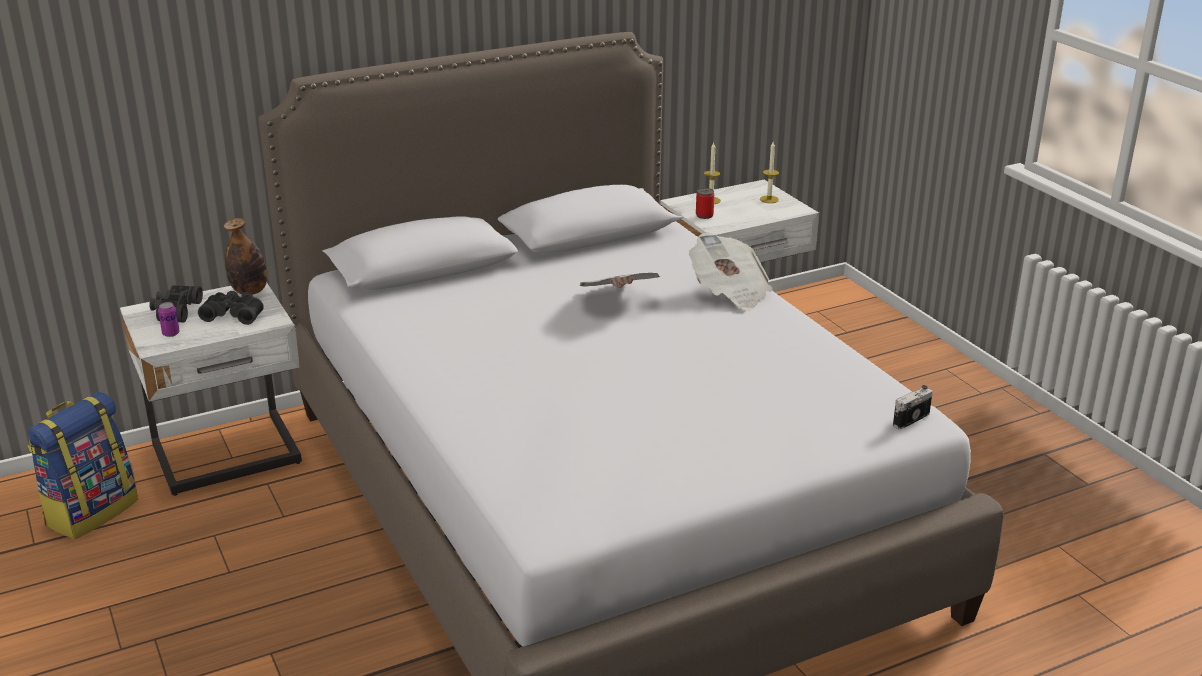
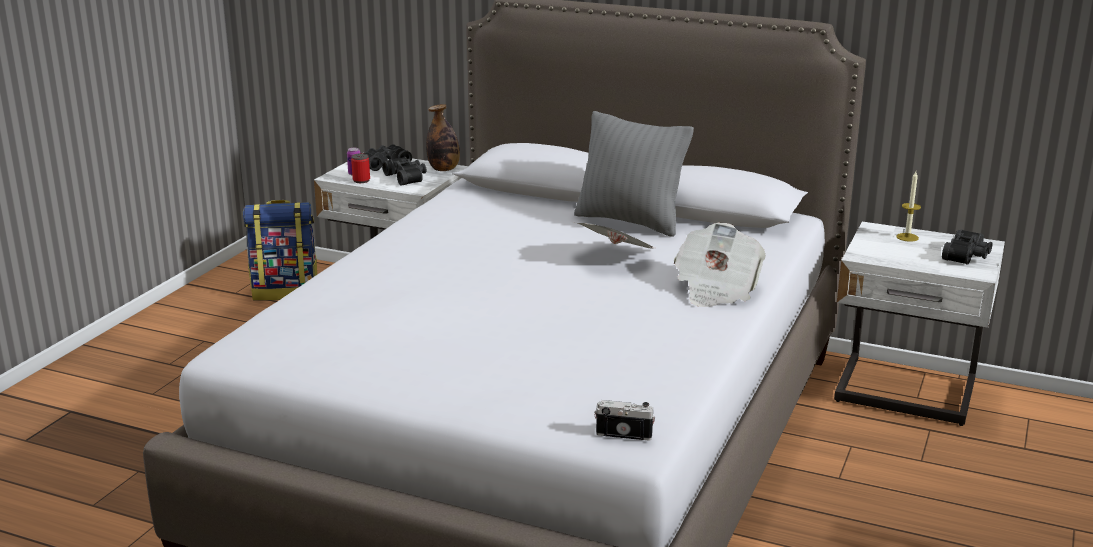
camera: 50 degrees right, 5 degrees down
(556, 267) = (630, 221): none -> grey pillow
(704, 215) = (872, 245): can -> can (361, 180)
(769, 199) = (968, 256): candle -> black binoculars

